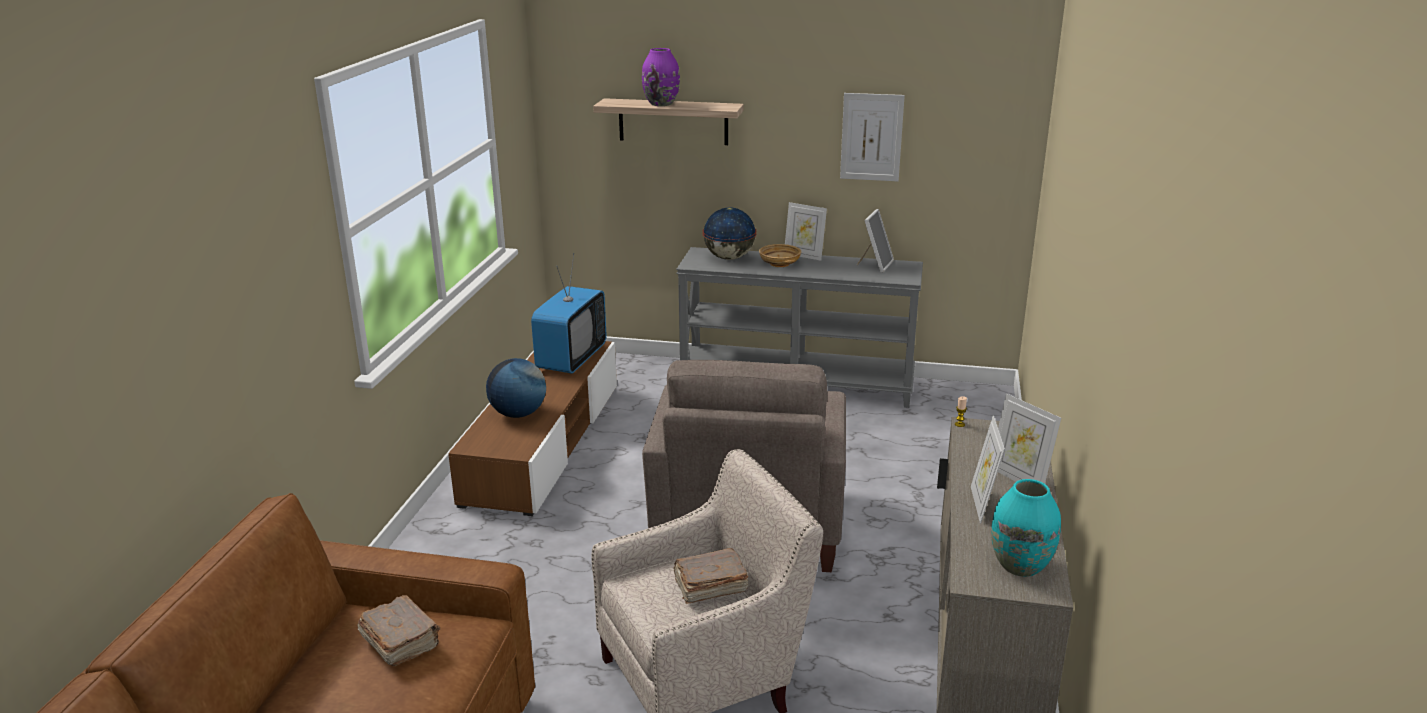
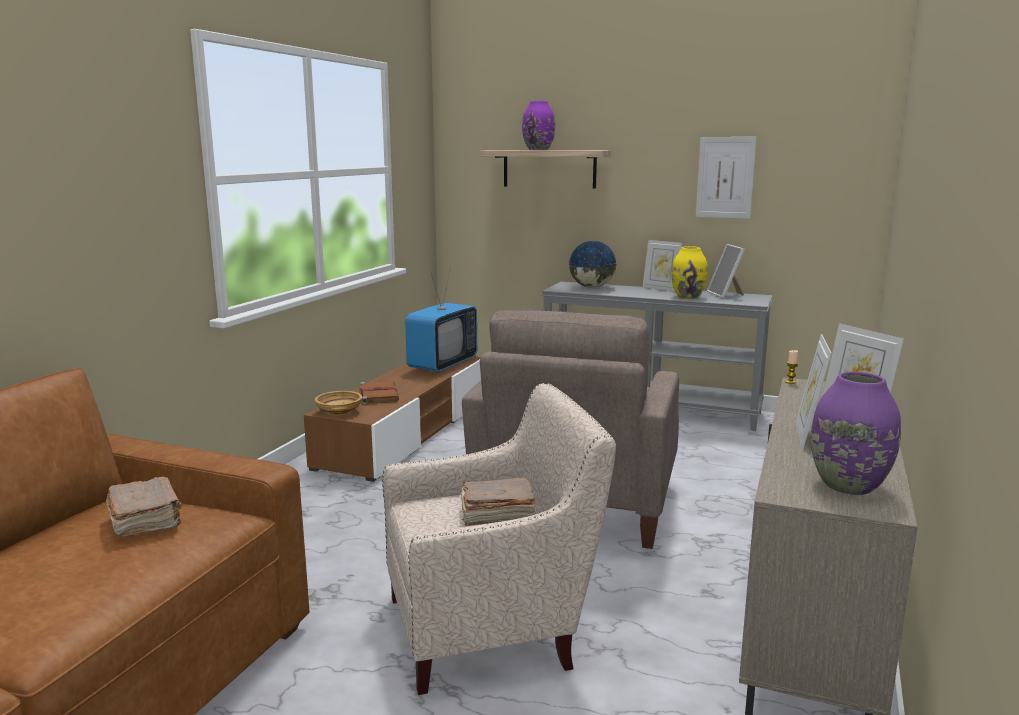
camera: 10 degrees right, 10 degrees down
(518, 414) = (379, 394): globe -> brown book
(779, 263) = (636, 291): beige bowl -> beige bowl (339, 411)
(836, 271) = (688, 296): none -> yellow vase
(875, 265) = (726, 295): picture frame -> picture frame turned 135 degrees clockwise
(1019, 566) = (847, 485): turquoise vase -> purple vase

